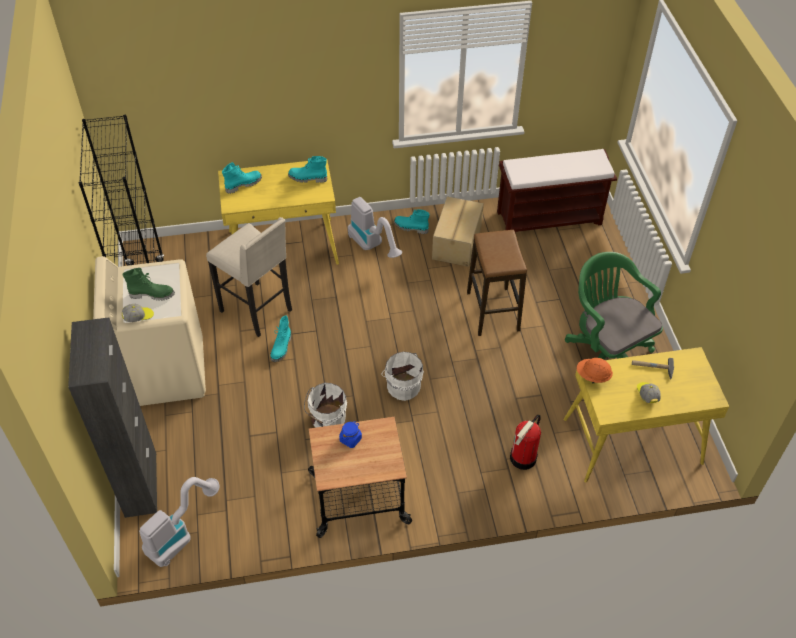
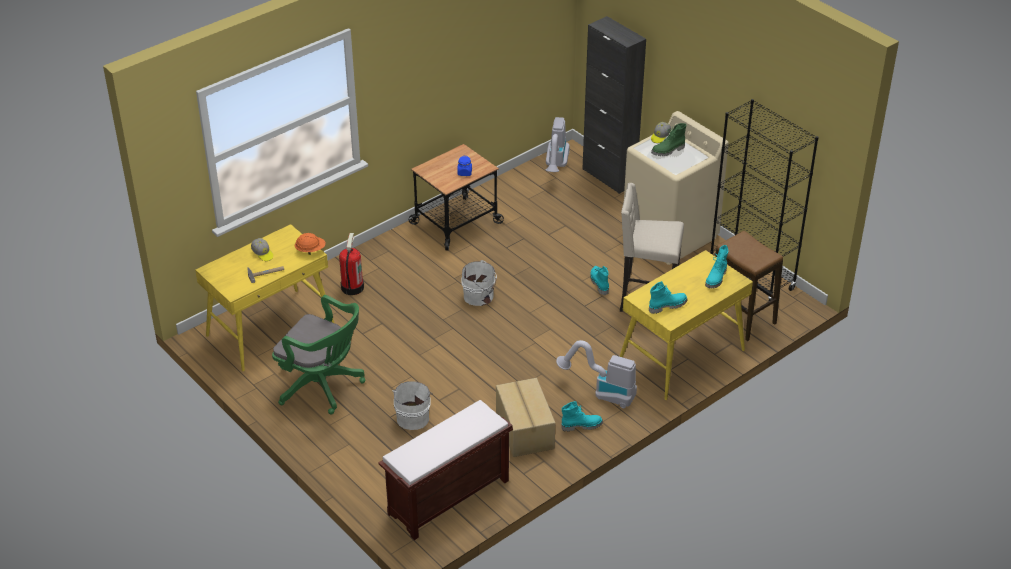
camera: 150 degrees right, 10 degrees down
(327, 419) = (519, 254): white bucket -> white bucket (413, 417)
(492, 311) = (445, 380): stool -> stool (741, 318)

